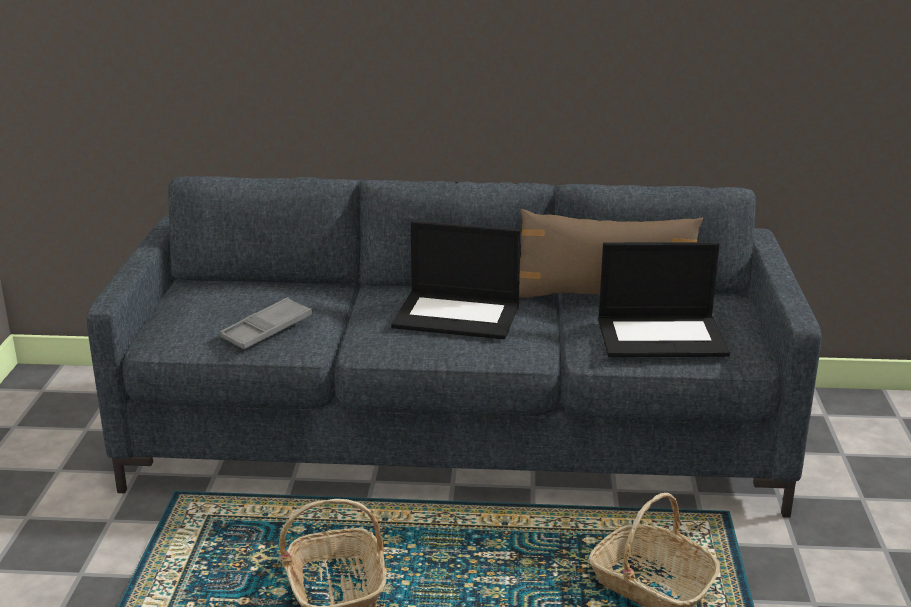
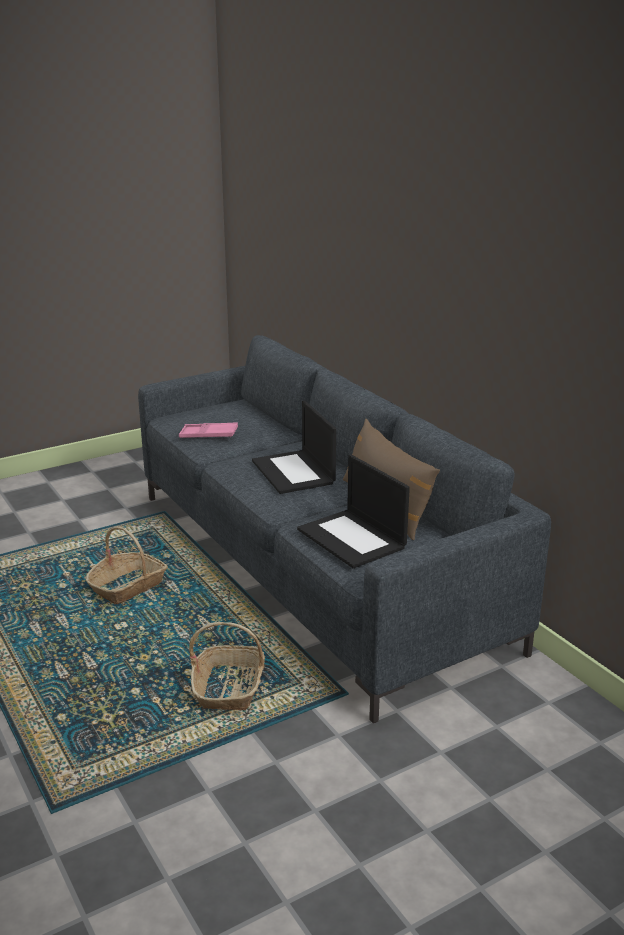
camera: 55 degrees right, 0 degrees up
(267, 330) = (208, 435): grey tray -> pink tray

